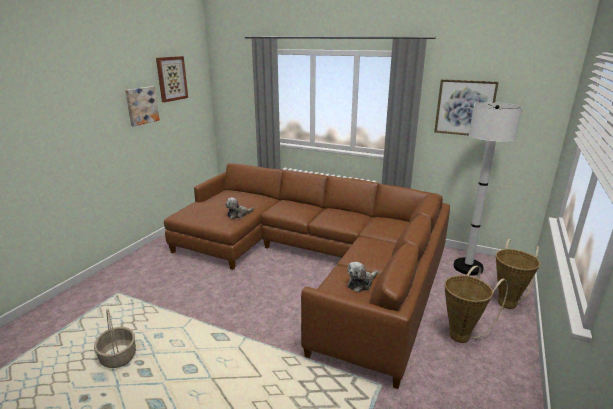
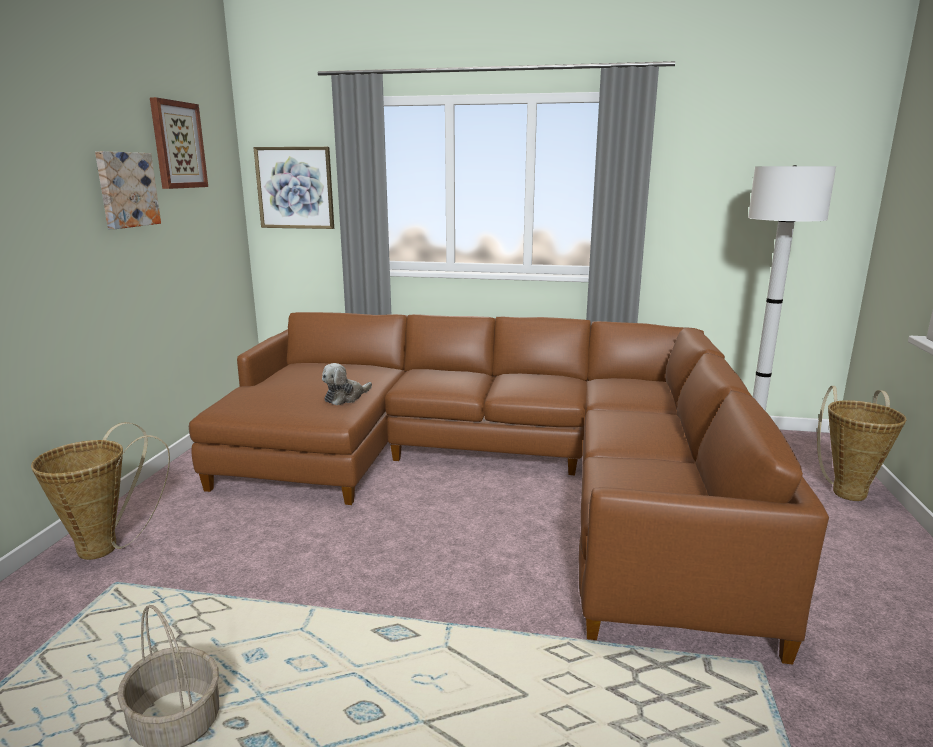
camera: 15 degrees left, 5 degrees down
(361, 283) = (663, 478): plush toy -> none
(463, 334) = (824, 551): basket -> basket (108, 546)
(465, 108) = (721, 183): picture -> picture (295, 188)

